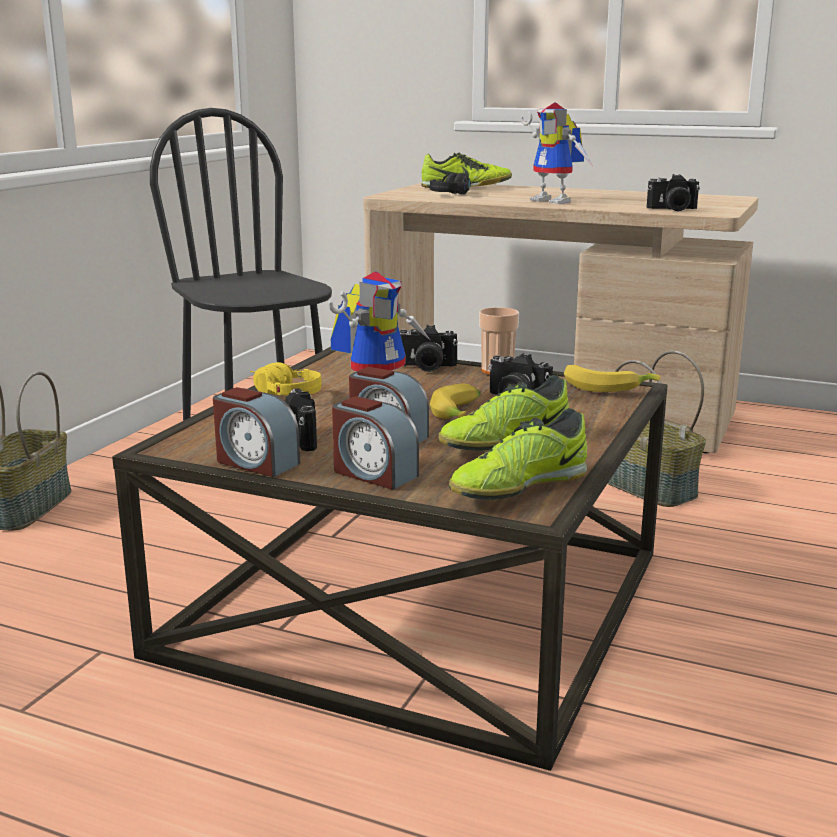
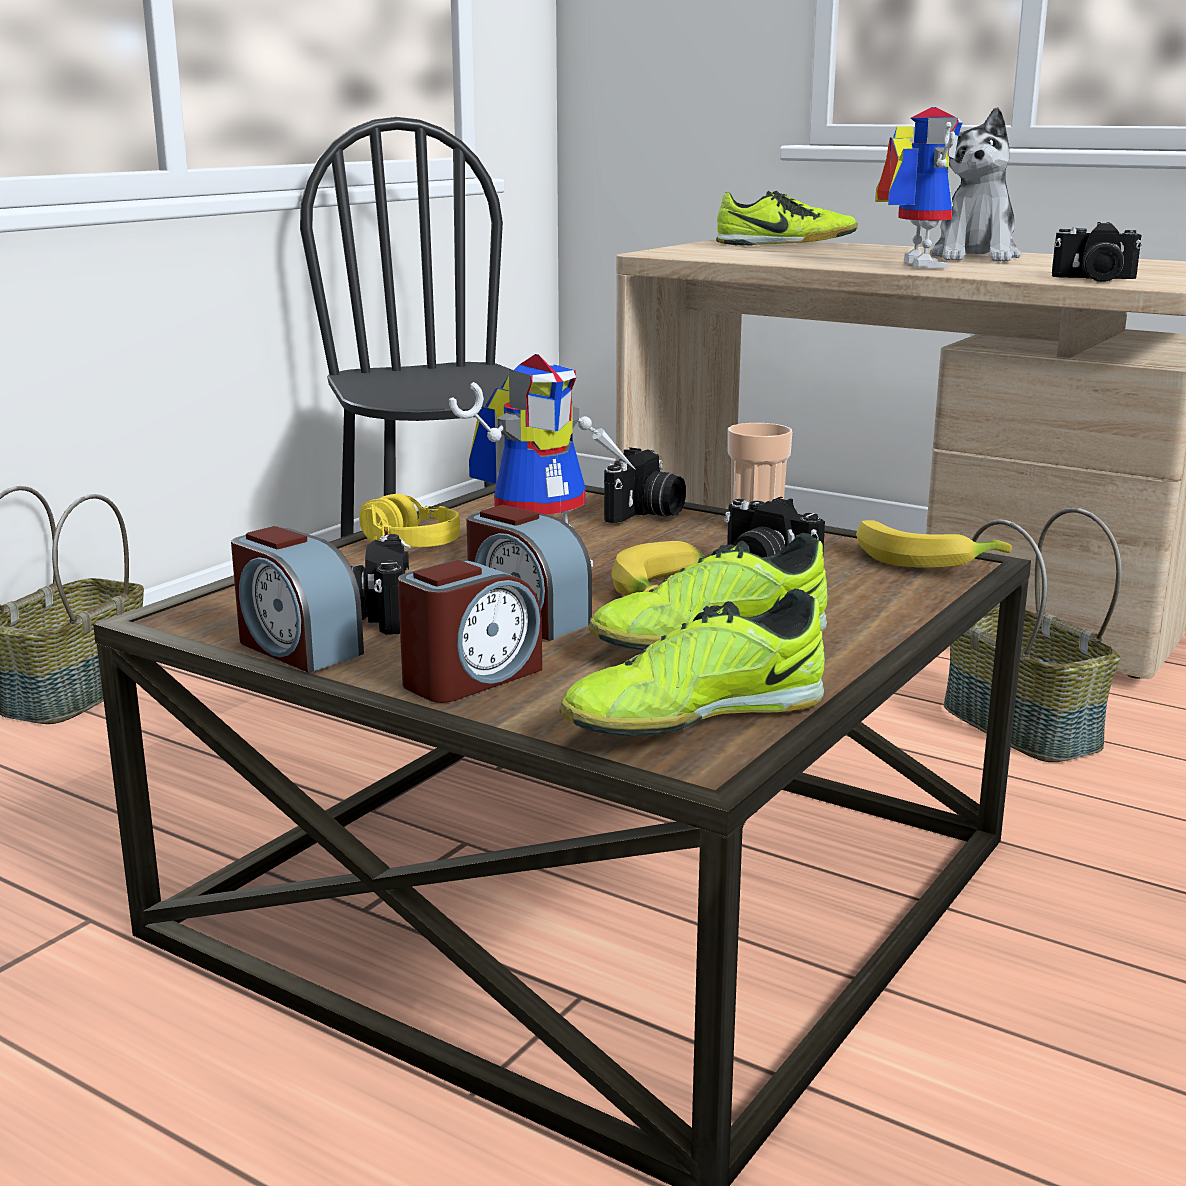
camera: 10 degrees right, 0 degrees up
(373, 474) = (470, 678): alarm clock -> alarm clock turned 90 degrees counterclockwise
(426, 367) = (646, 514): camera -> camera turned 75 degrees counterclockwise
(454, 194) = (758, 253): black headphones -> none
(557, 201) = (912, 265): toy robot -> toy robot turned 150 degrees counterclockwise
(590, 194) = (975, 256): none -> plush toy

